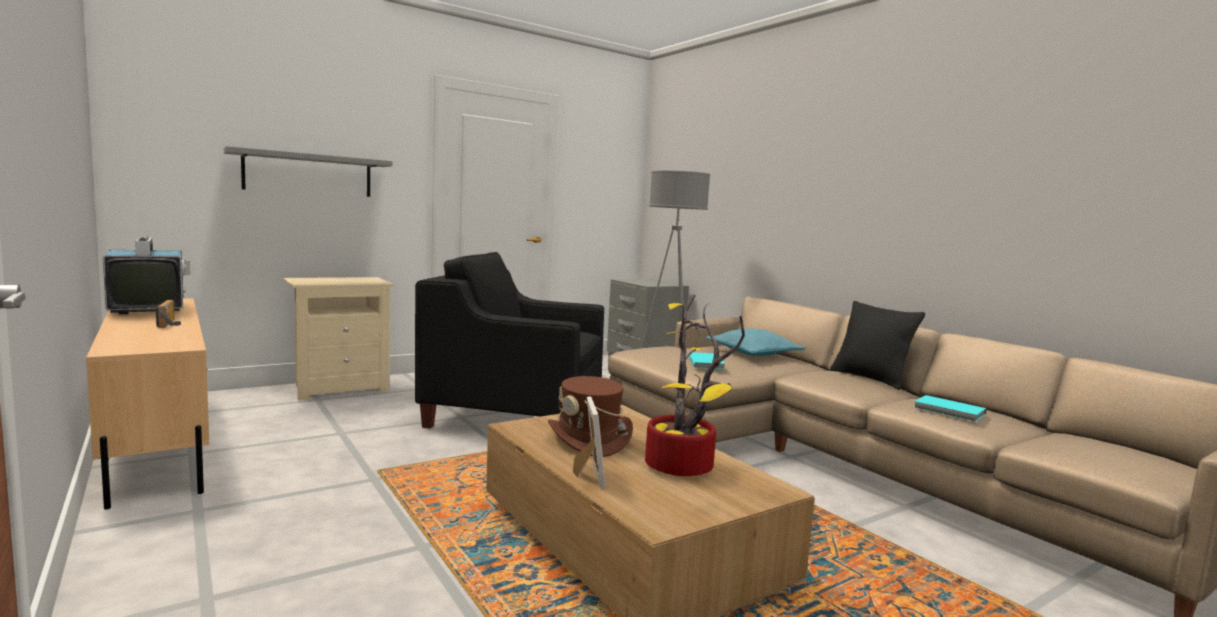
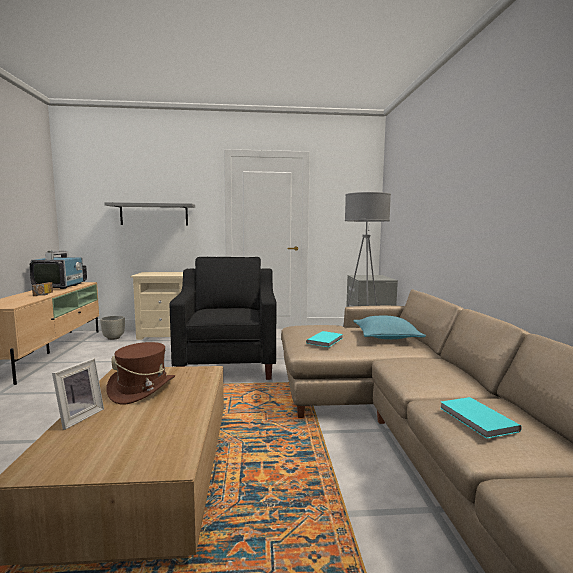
camera: 30 degrees right, 0 degrees up
(247, 402) = (114, 338): none -> grey planter
(514, 415) = (228, 363): black armchair -> black armchair turned 45 degrees clockwise
(684, 468) = (150, 426): potted plant -> none
(870, 378) = (460, 371): black pillow -> none

